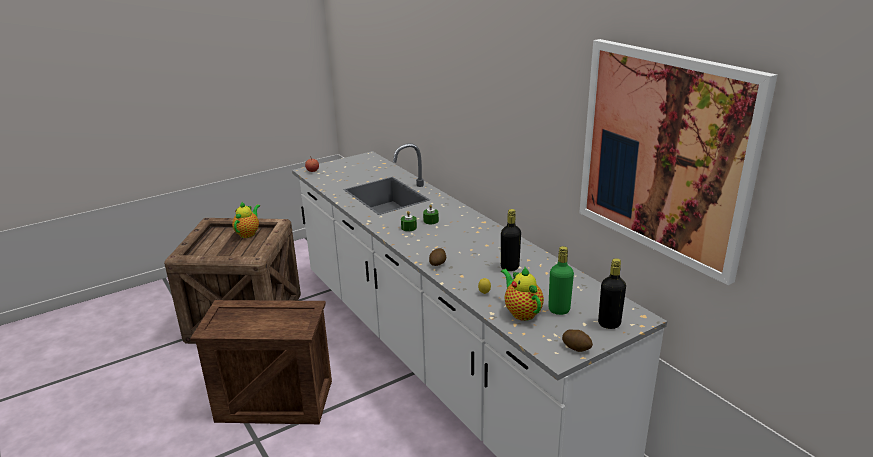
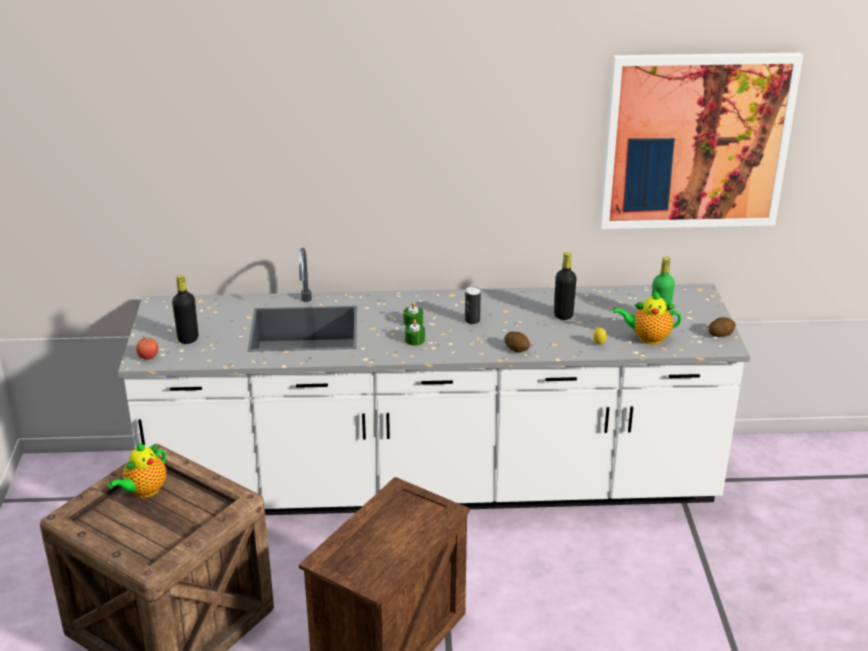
camera: 60 degrees left, 5 degrees up
(248, 233) = (144, 491): teapot -> teapot turned 105 degrees counterclockwise
(458, 238) = (472, 320): none -> can
(609, 324) = (698, 307): black bottle -> black bottle (188, 339)

